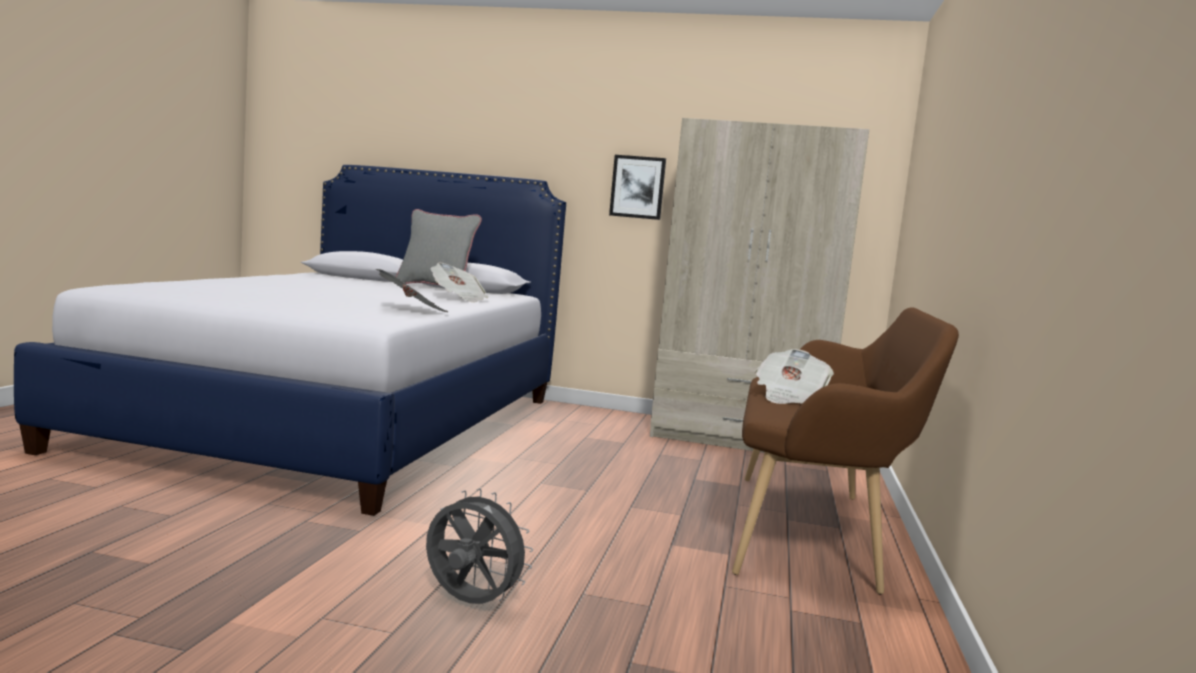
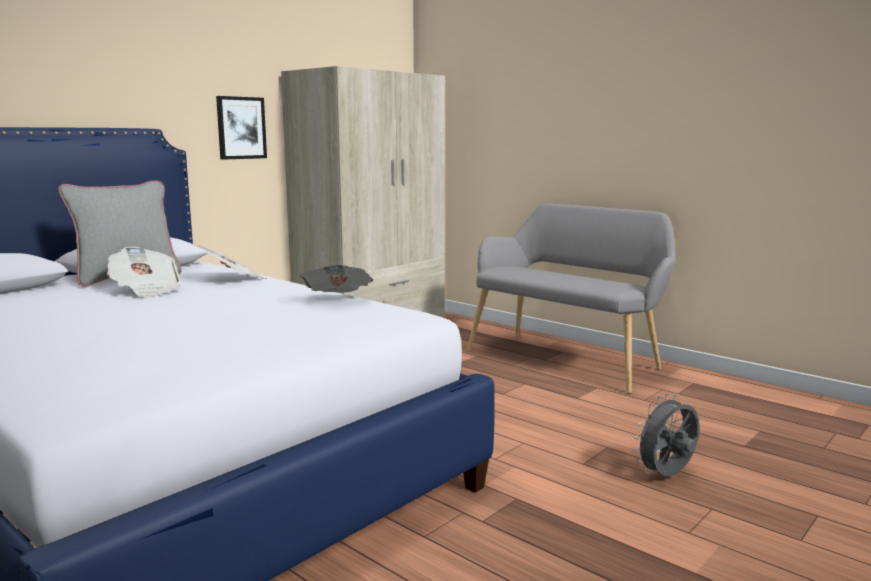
camera: 60 degrees left, 5 degrees up
(789, 398) = (564, 279): newspaper -> newspaper (146, 290)
(815, 532) = (568, 359): brown bench -> grey bench

